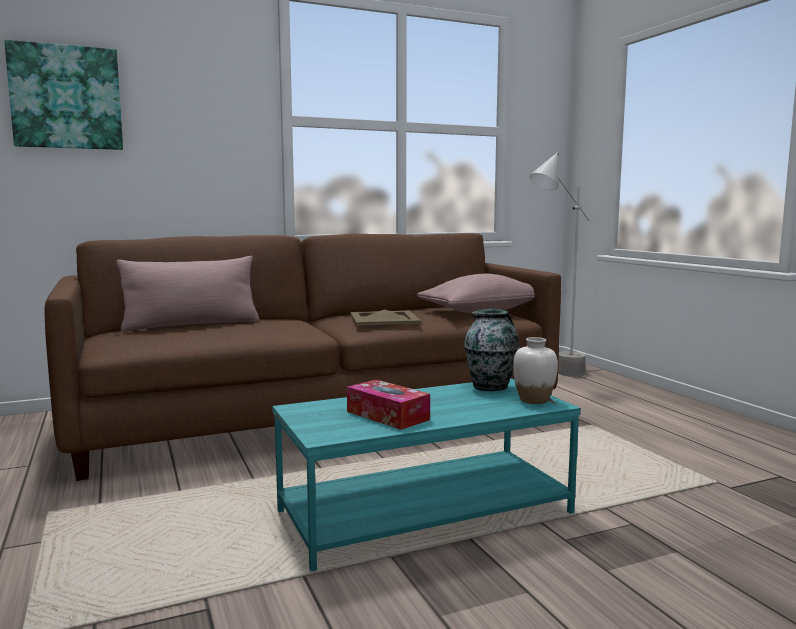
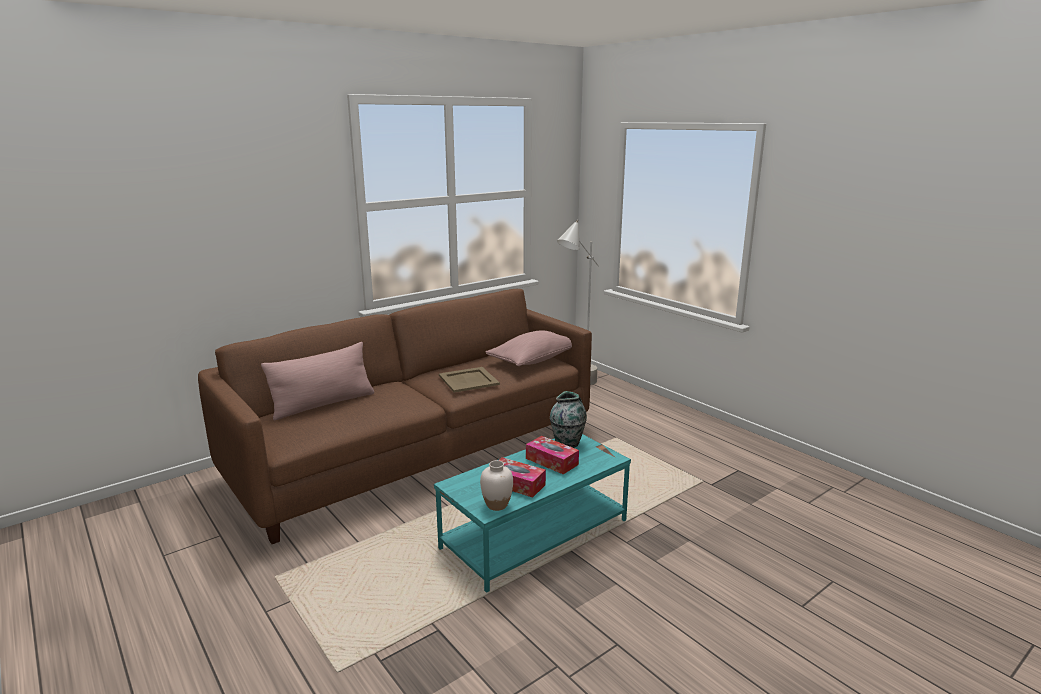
camera: 15 degrees left, 10 degrees up
(66, 97) = (177, 213): picture -> none
(455, 400) = (551, 461): none -> tissue box
(533, 400) = (600, 455): white vase -> white vase (496, 505)

